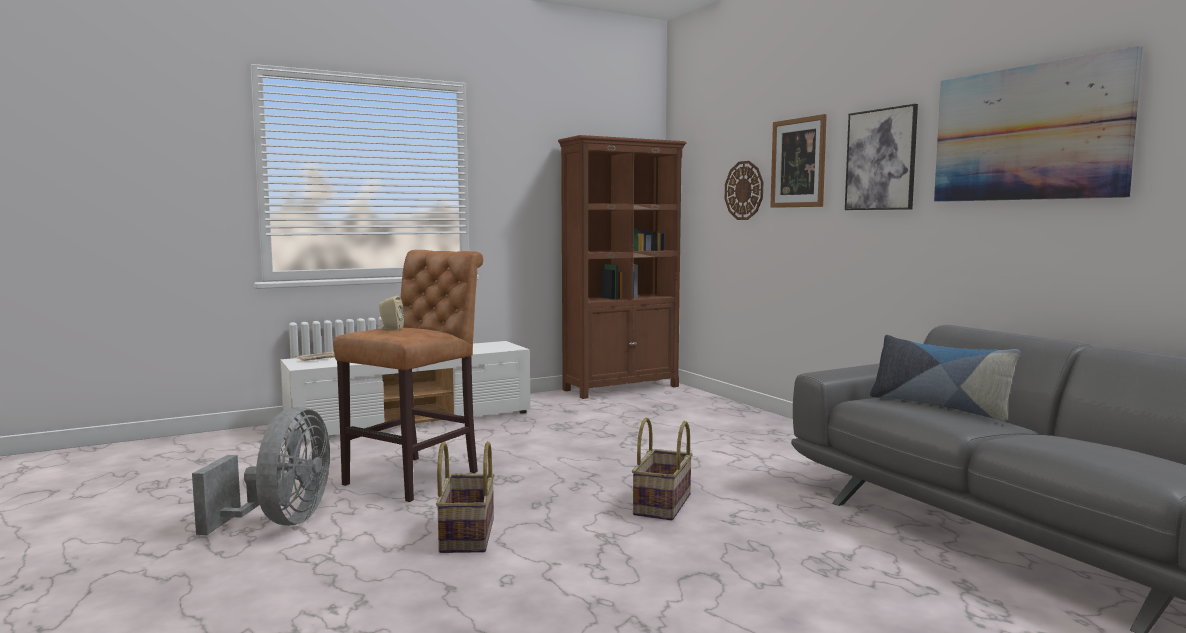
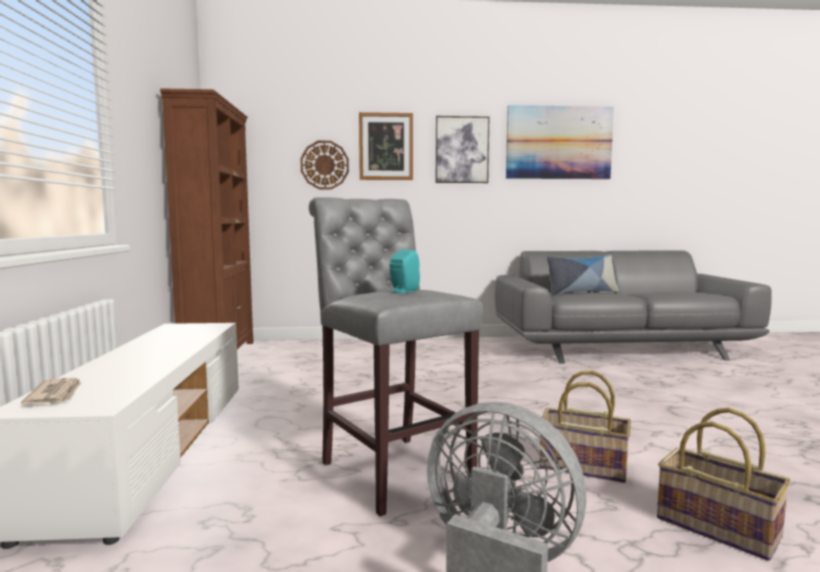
camera: 65 degrees left, 0 degrees up
(390, 328) = (402, 291): beige speaker -> turquoise speaker
(417, 477) = (392, 469): brown stool -> grey stool
(663, 505) = (542, 396): basket -> basket (718, 527)

